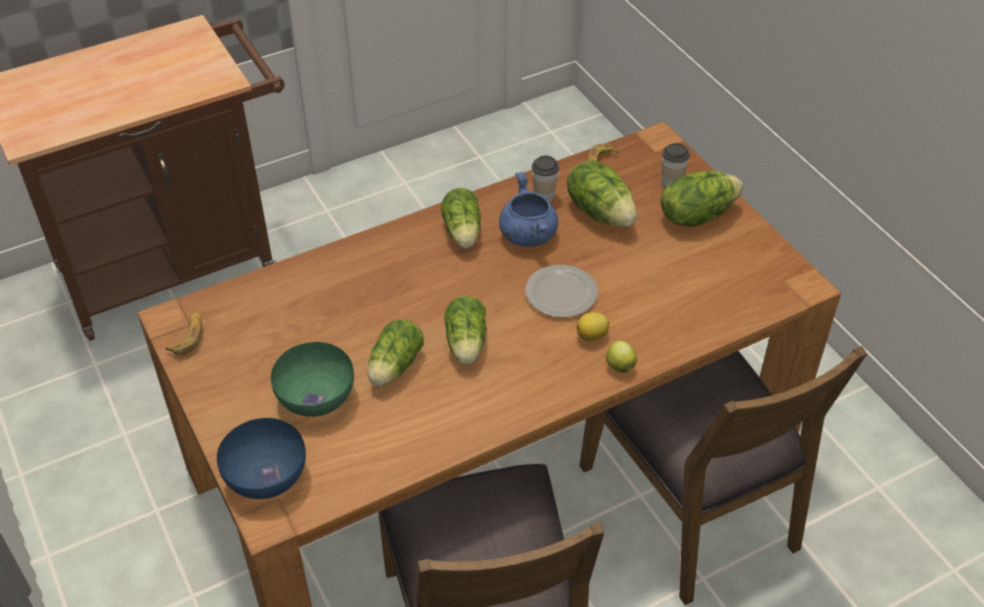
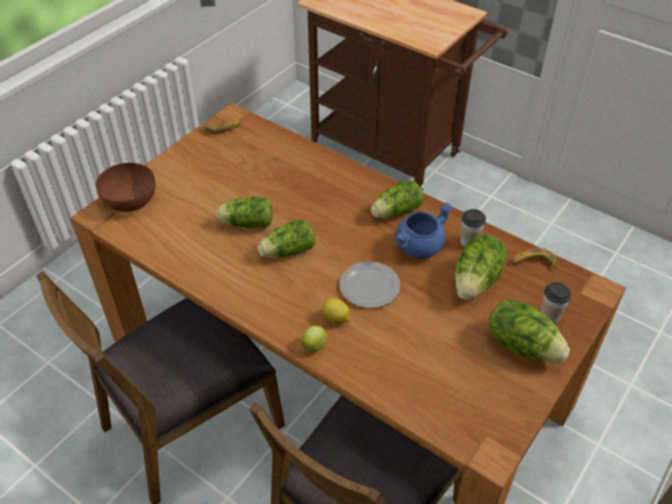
camera: 65 degrees right, 0 degrees up
(265, 475) = (130, 200): blue bowl -> brown bowl
(317, 396) = (203, 198): green bowl -> none

